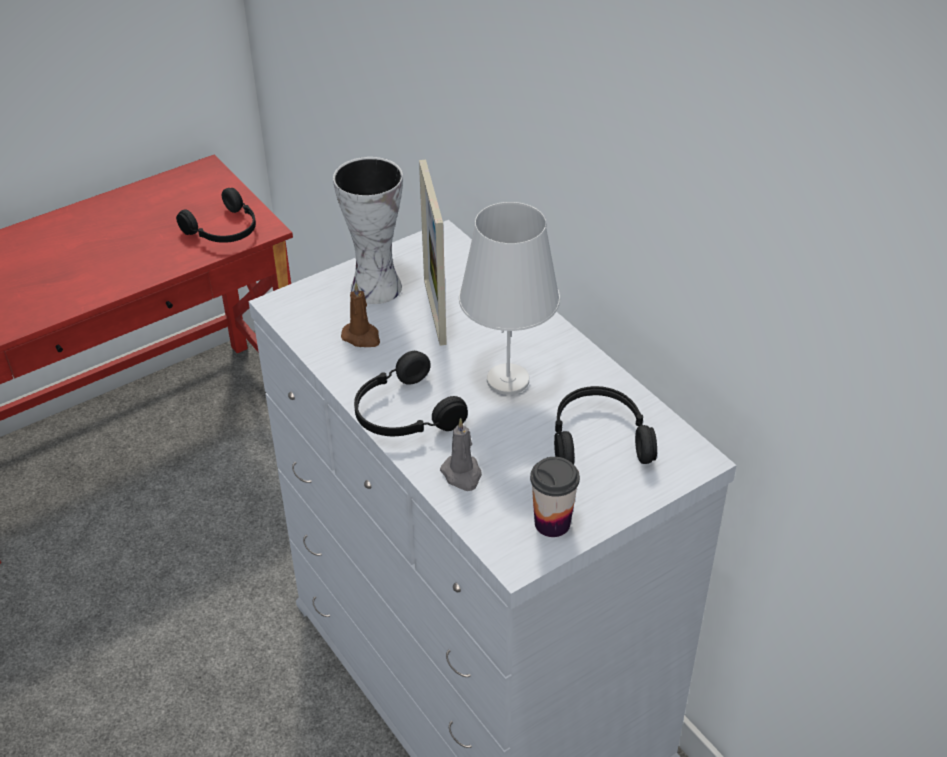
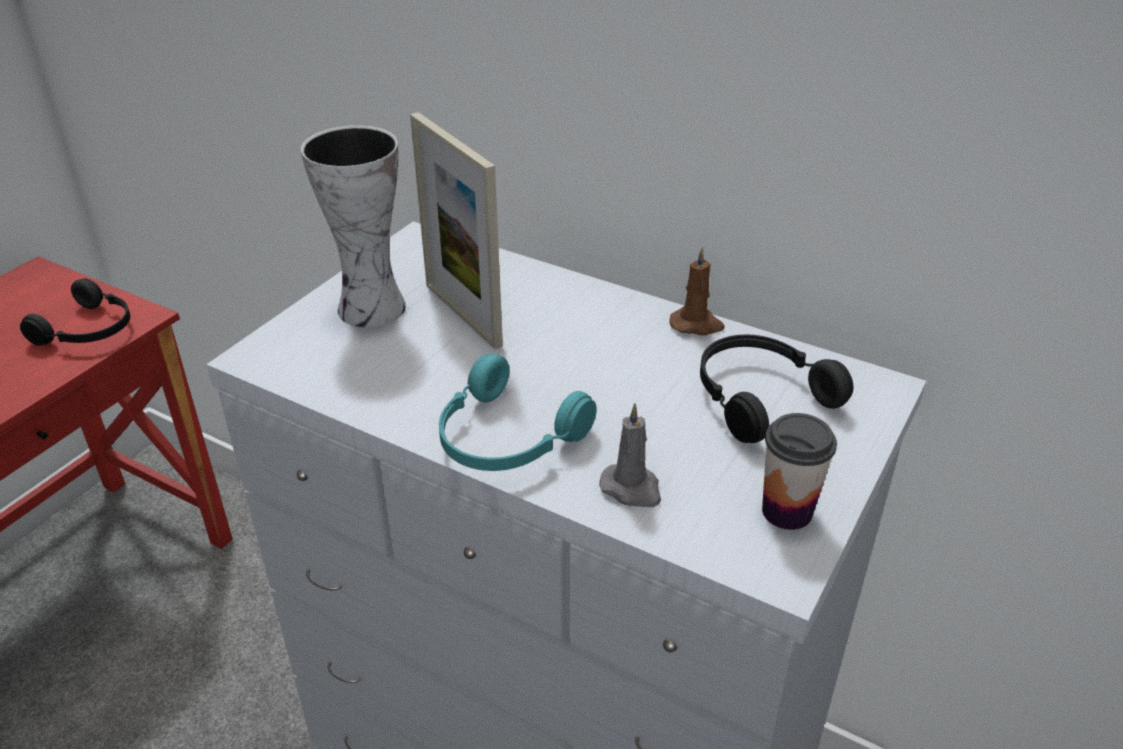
camera: 25 degrees left, 5 degrees down
(362, 337) = (389, 366): brown candle -> brown candle (697, 324)
(404, 414) = (505, 439): black headphones -> turquoise headphones
(508, 379) = (605, 363): white table lamp -> none

